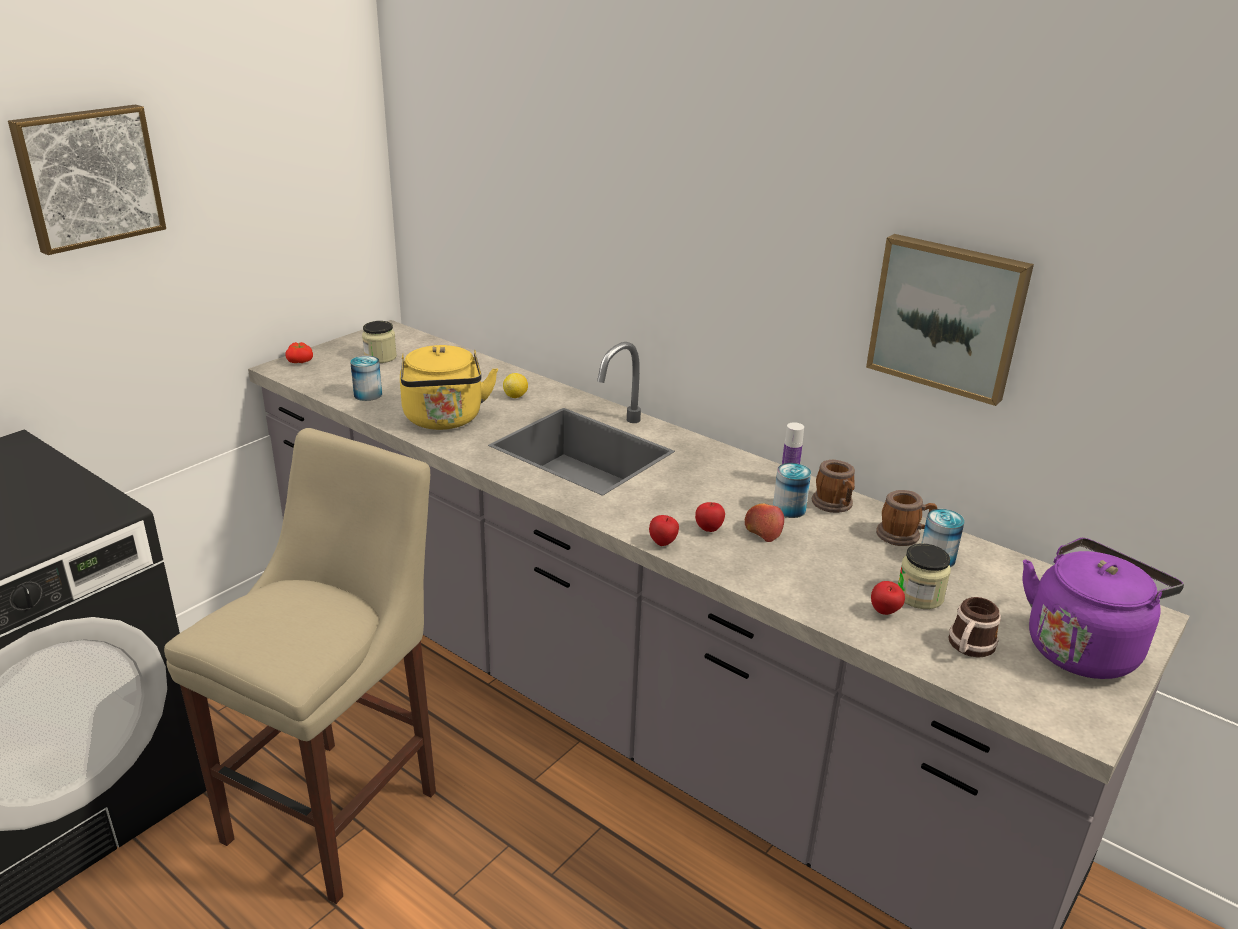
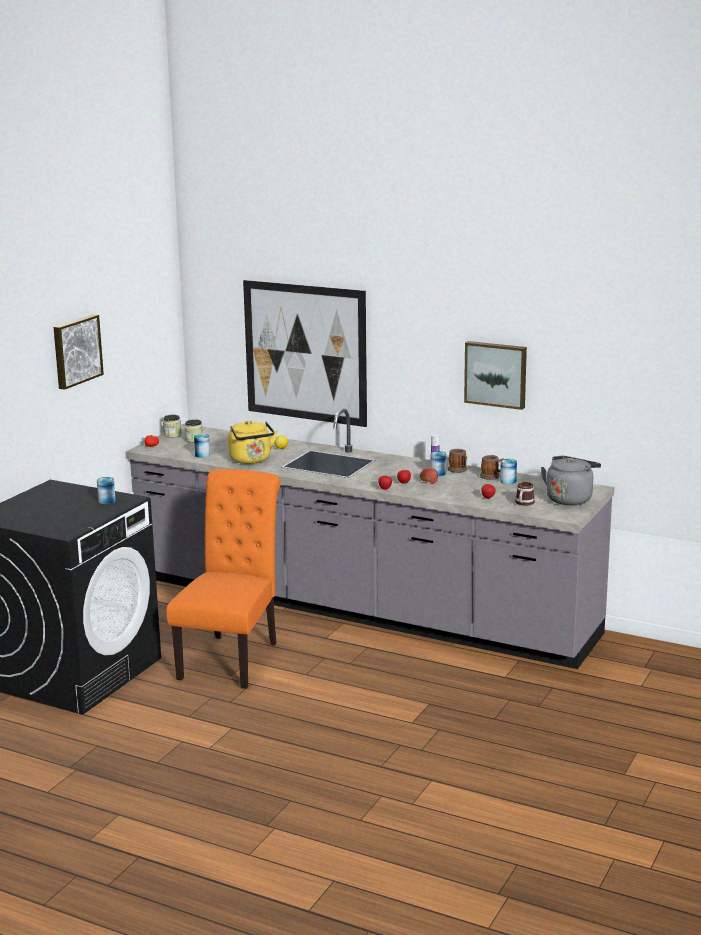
camera: 10 degrees left, 10 degrees down
(58, 510) = (107, 501): none -> can
(340, 809) = (232, 657): beige stool -> orange chair
(574, 221) = (305, 352): none -> picture
(919, 596) = (502, 492): jar -> jar (172, 435)
(1083, 647) = (570, 499): purple kettle -> grey kettle

